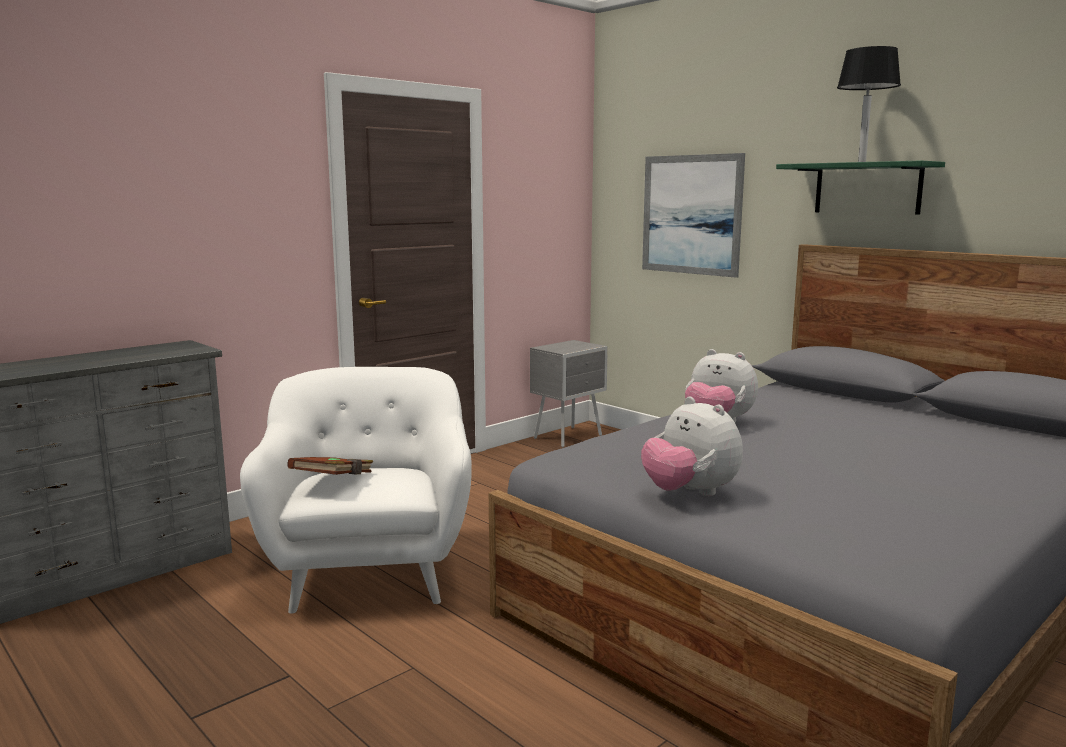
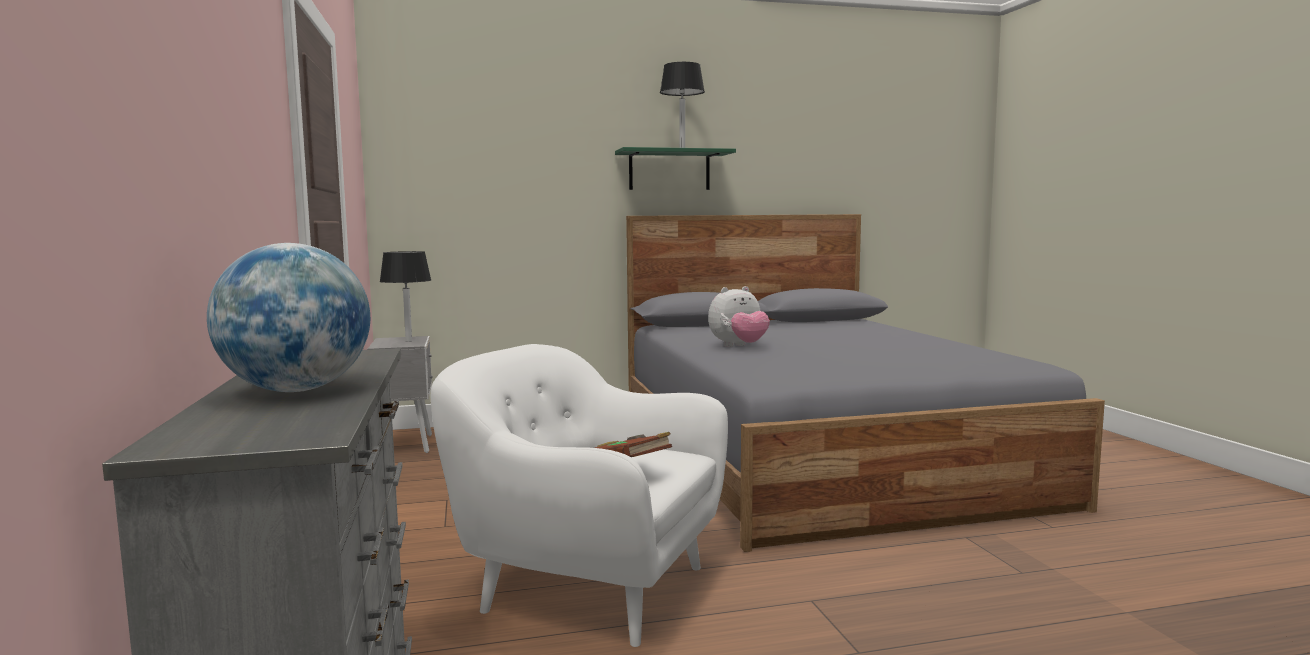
camera: 60 degrees left, 5 degrees down
(72, 362) = (297, 390): none -> globe
(574, 347) = (408, 341): none -> black table lamp
(690, 493) = (886, 369): plush toy -> none
(691, 214) = (504, 194): picture -> none

